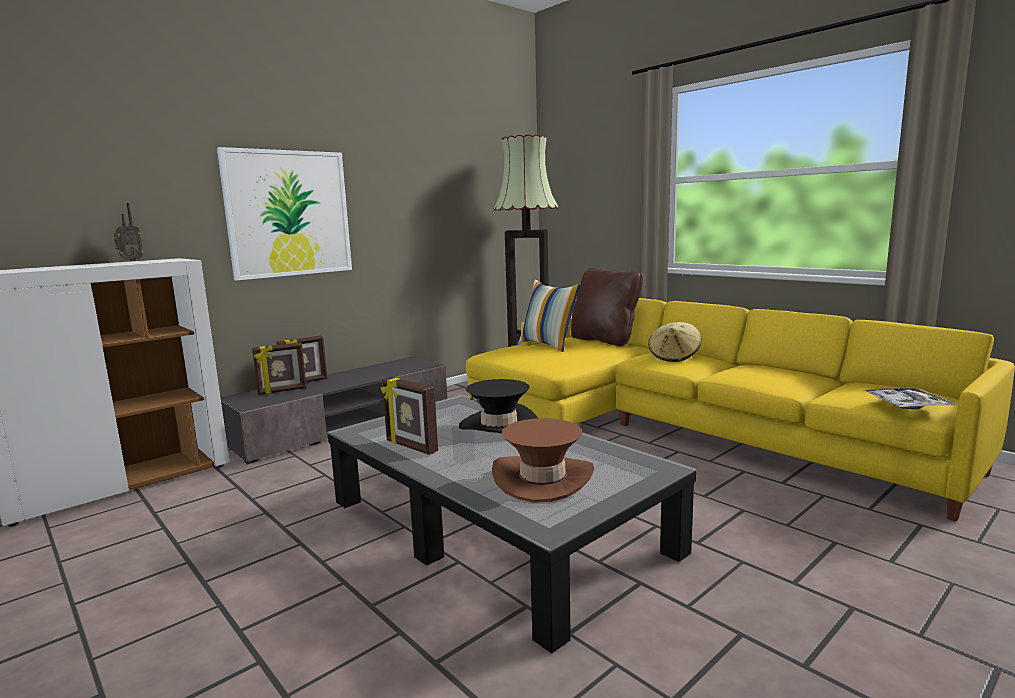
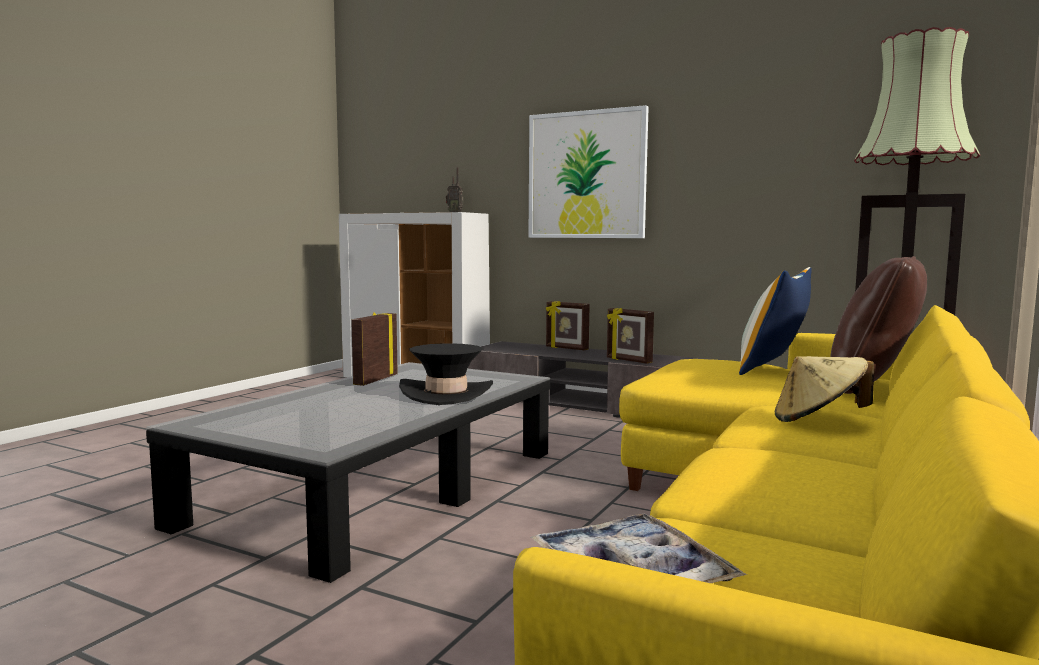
camera: 70 degrees right, 5 degrees down
(282, 391) = (533, 348): picture frame -> picture frame (628, 360)
(542, 479) = (295, 415): brown hat -> none

